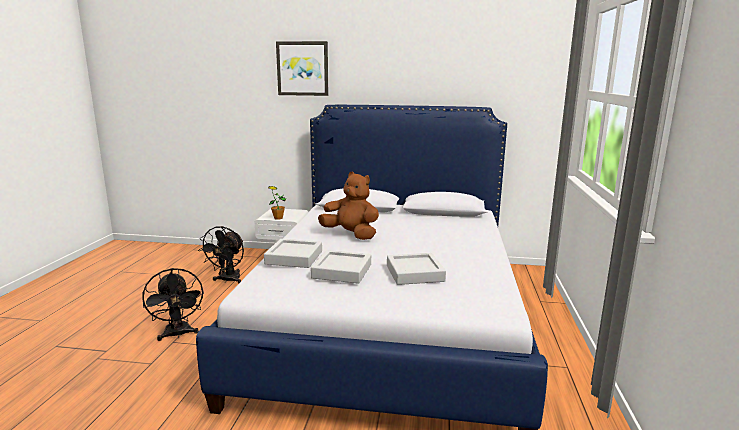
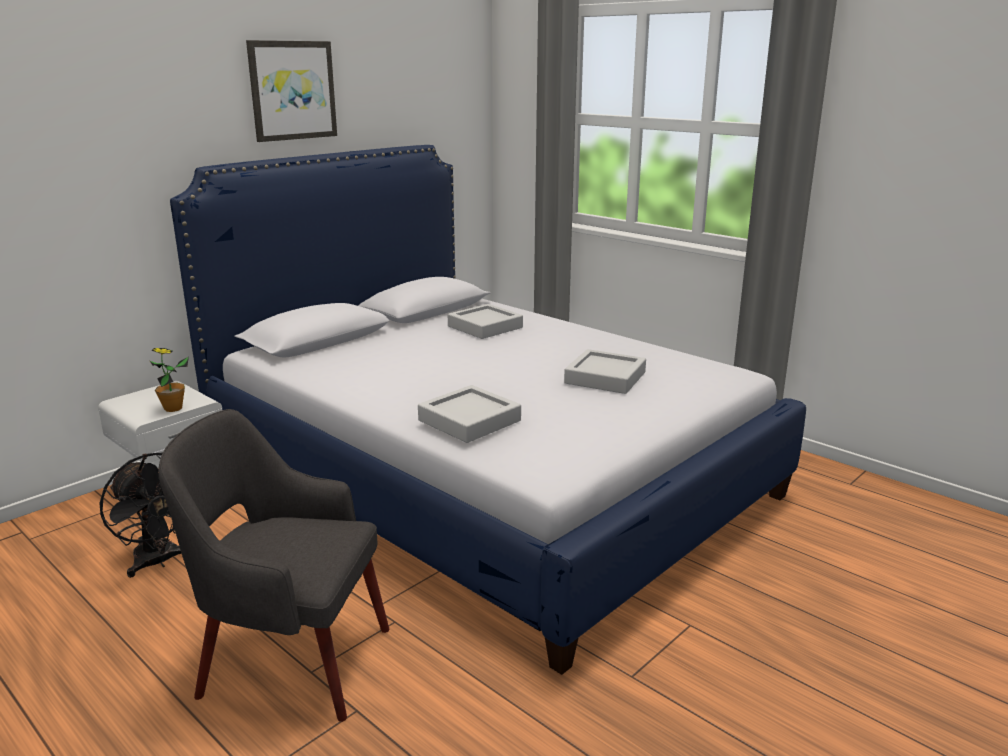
camera: 55 degrees left, 5 degrees up
(178, 334) = (292, 661): black fan -> grey armchair
(302, 68) = (124, 98): picture -> picture (292, 90)
(342, 271) = (558, 407): grey tray -> grey tray (485, 327)
(351, 235) = (429, 372): brown plush toy -> none

